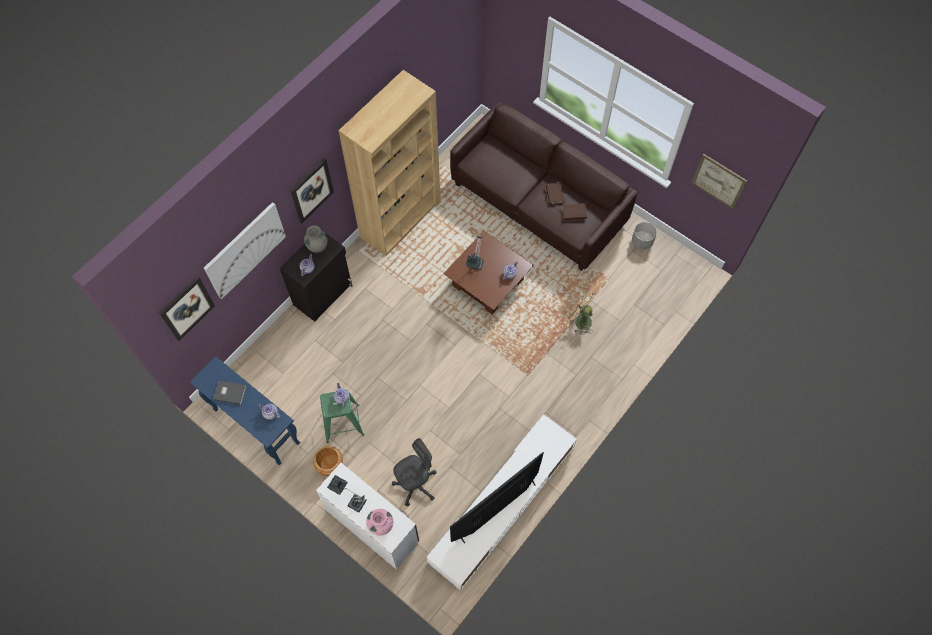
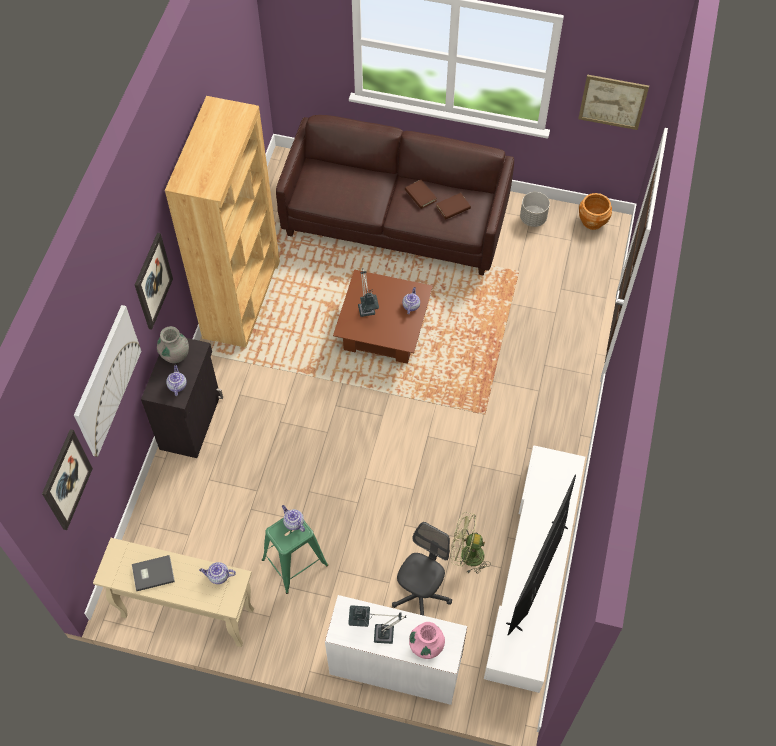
camera: 25 degrees left, 5 degrees down
(255, 426) = (186, 613): blue console table -> beige console table
(330, 465) = (305, 619): brown planter -> brown planter (592, 221)
(579, 320) = (510, 330): green fan -> green fan (466, 555)

